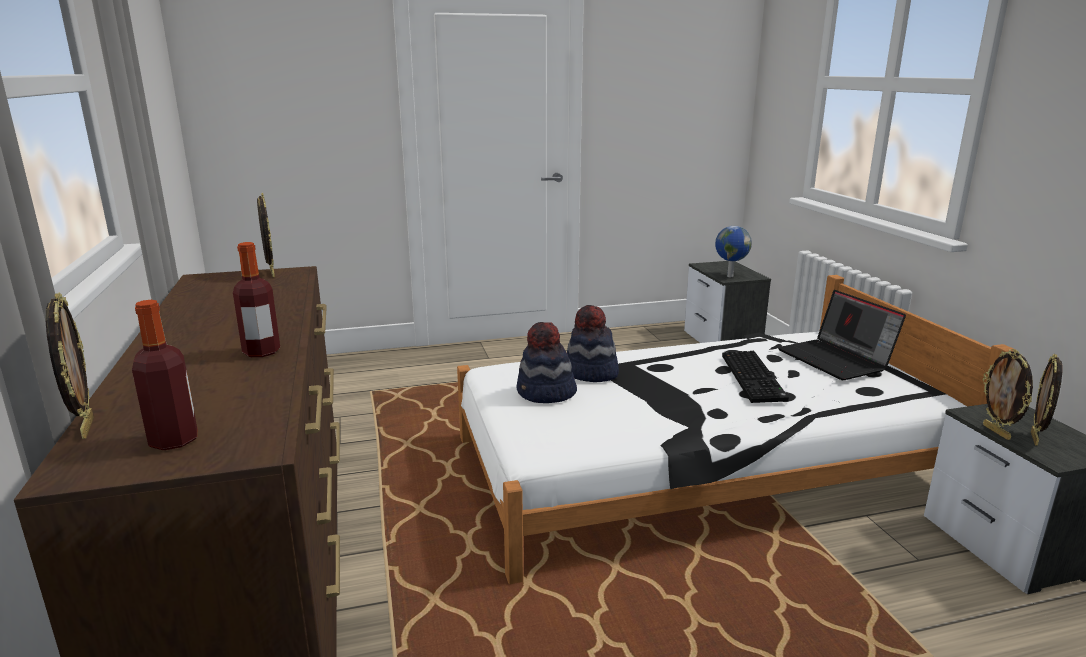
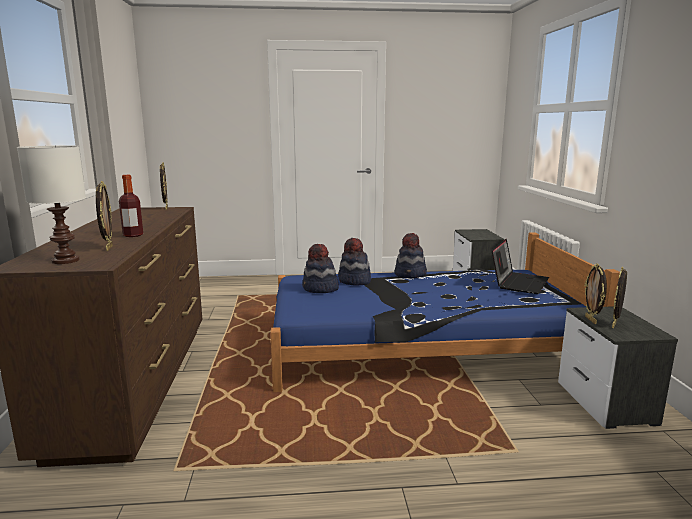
camera: 10 degrees right, 5 degrees down
(85, 428) = (28, 255): picture frame -> picture frame (108, 248)
(174, 440) = (64, 260): bottle -> white table lamp
(669, 353) = (410, 274): none -> hat
(700, 466) = (422, 346): white bed -> blue bed
(729, 276) = (477, 237): globe -> none
(755, 378) = (456, 288): keyboard -> none
(836, 360) = (518, 283): laptop -> laptop turned 135 degrees counterclockwise

